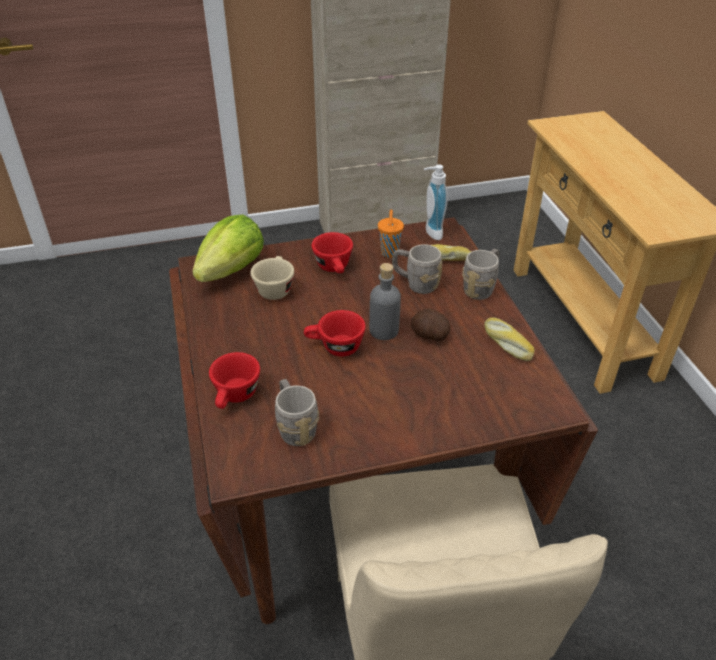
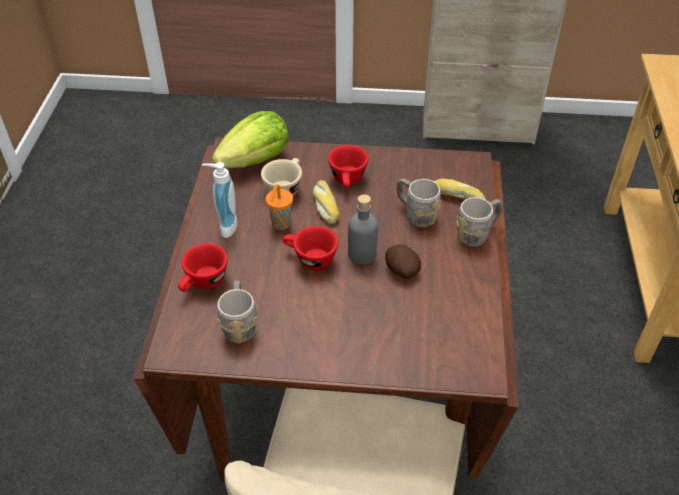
camera: 20 degrees right, 5 degrees up
(389, 253) = (407, 177): orange cup -> orange cup (280, 224)
(430, 232) = (458, 164): soap dispenser -> soap dispenser (224, 226)
(506, 344) = (469, 298): bread -> bread (324, 206)

